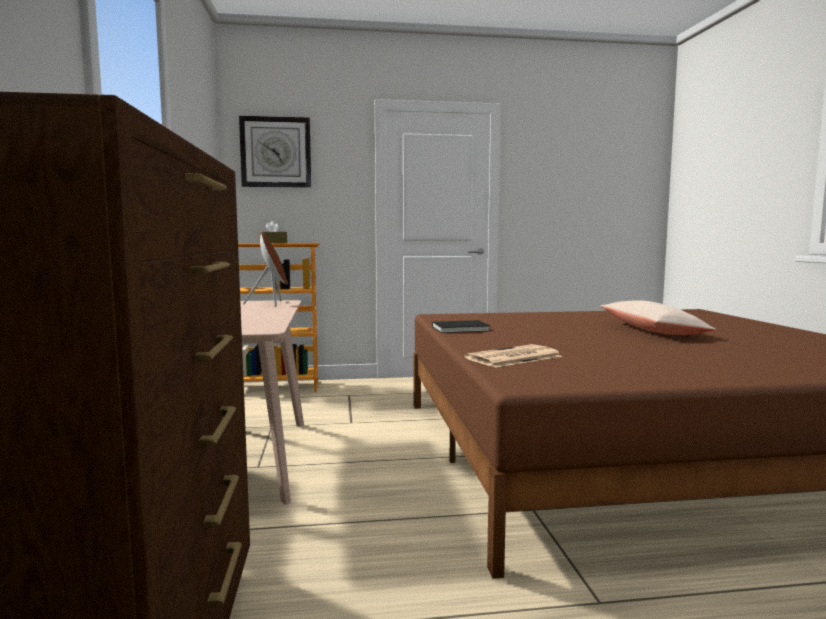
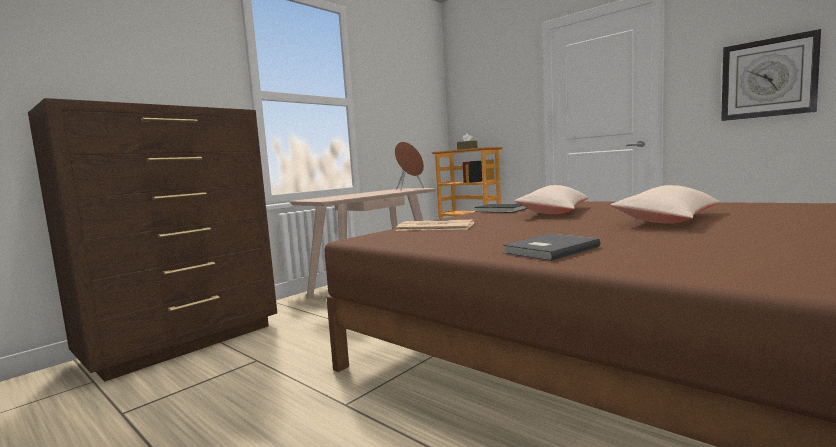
camera: 50 degrees right, 0 degrees up
(276, 152) = (476, 83): wall clock -> wall clock (768, 78)
(528, 328) = (554, 212): none -> beige pillow
(731, 368) = (548, 250): none -> grey book

